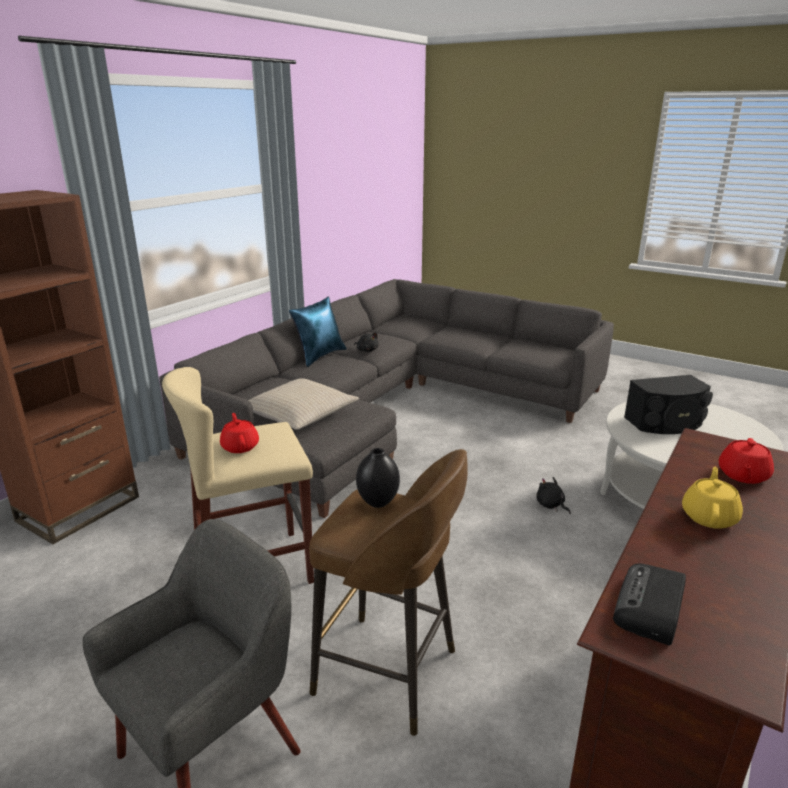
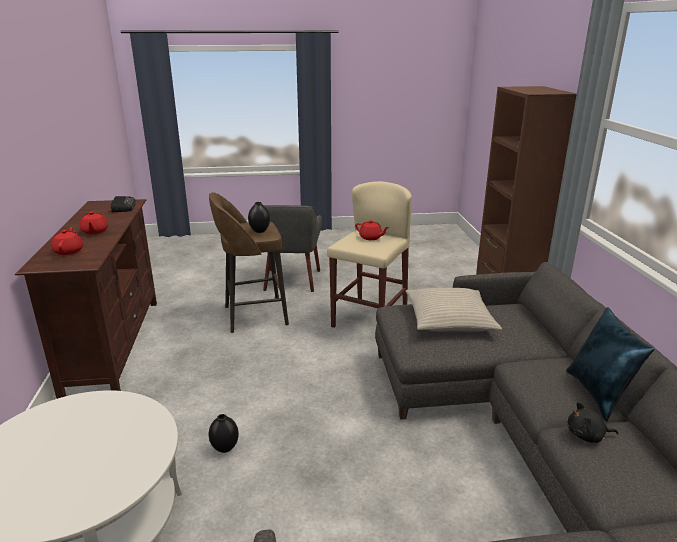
camera: 140 degrees right, 0 degrees up
(551, 505) = (225, 448): black plush toy -> black vase
(666, 423) = (101, 453): black speaker -> none
(709, 516) = (94, 231): yellow teapot -> red teapot

